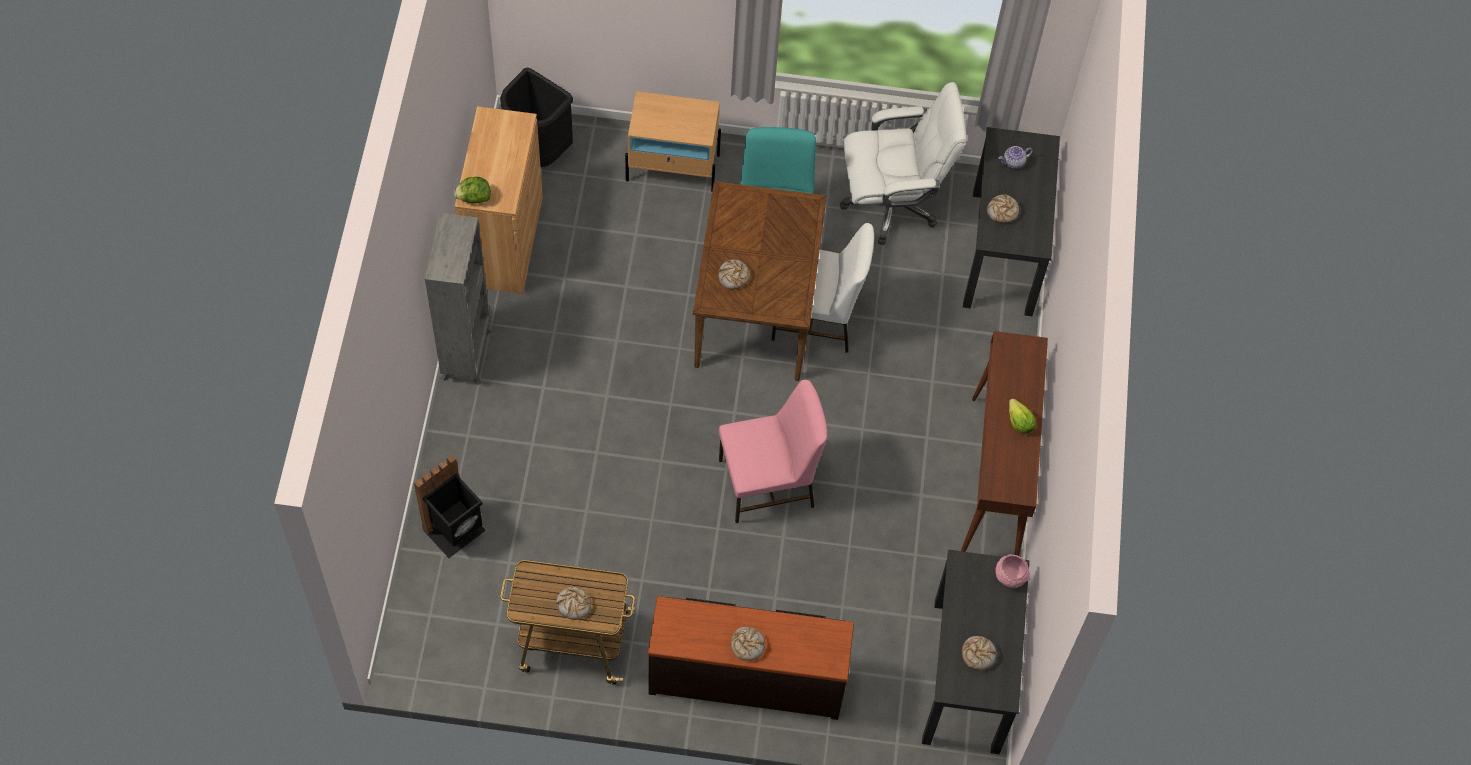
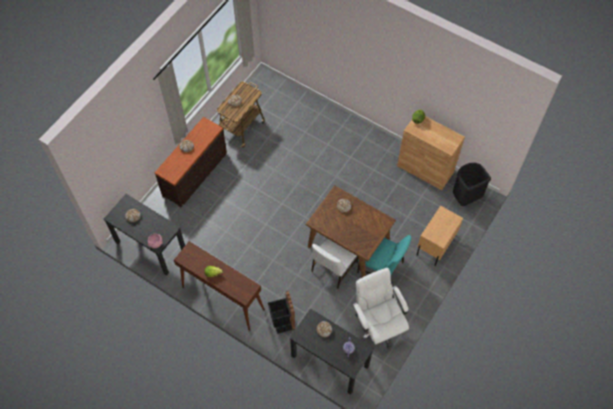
camera: 120 degrees right, 0 degrees up
(456, 532) = (304, 108): black trash can -> black trash can (282, 322)
(467, 353) = (378, 138): grey bookcase -> none
(768, 483) = (268, 215): pink chair -> none
(892, 203) = (377, 326): white office chair -> white office chair turned 135 degrees clockwise

